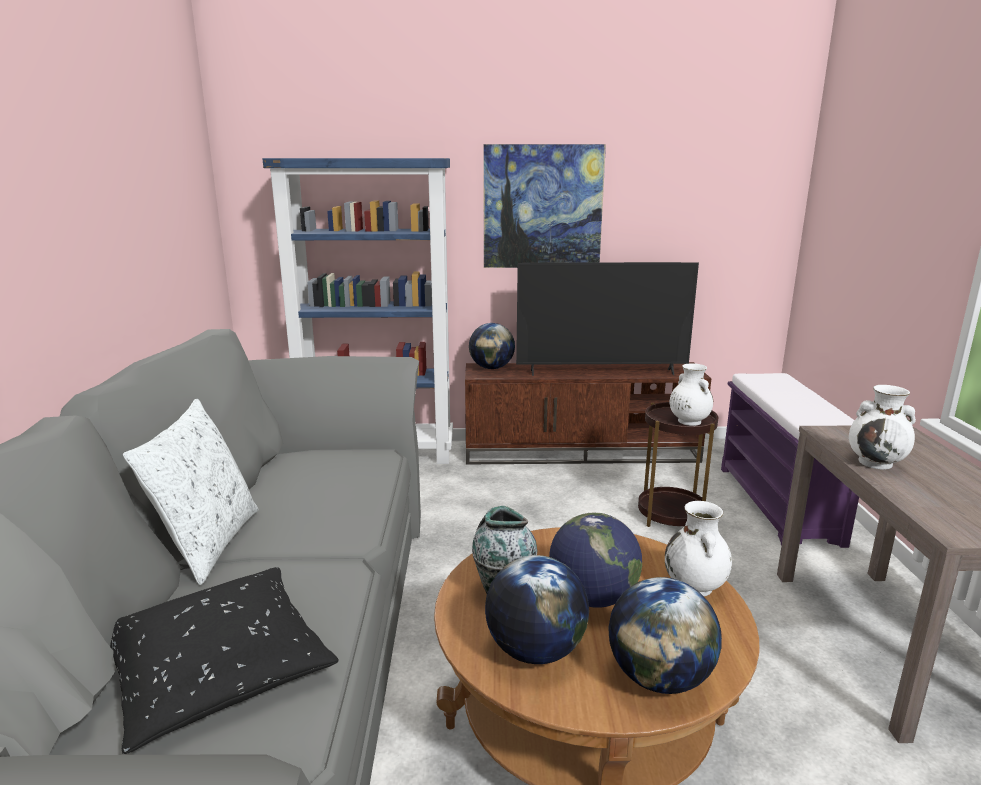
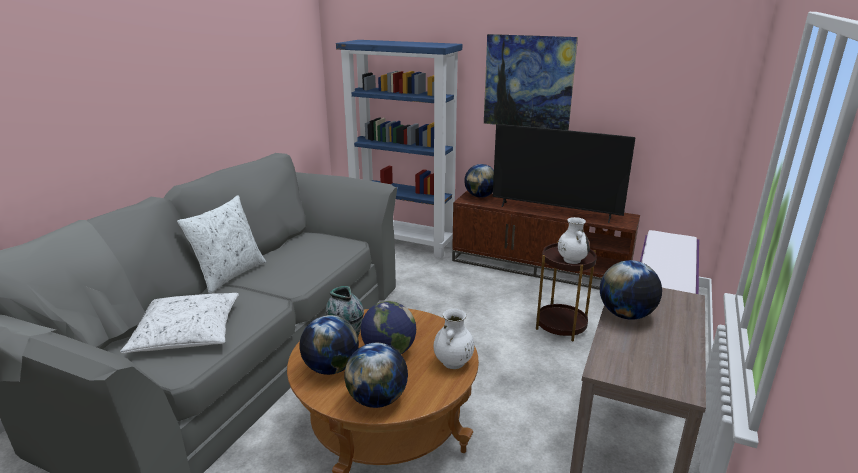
camera: 25 degrees right, 5 degrees up
(218, 667) = (187, 332): black pillow -> white pillow
(876, 463) = (626, 315): white vase -> globe

